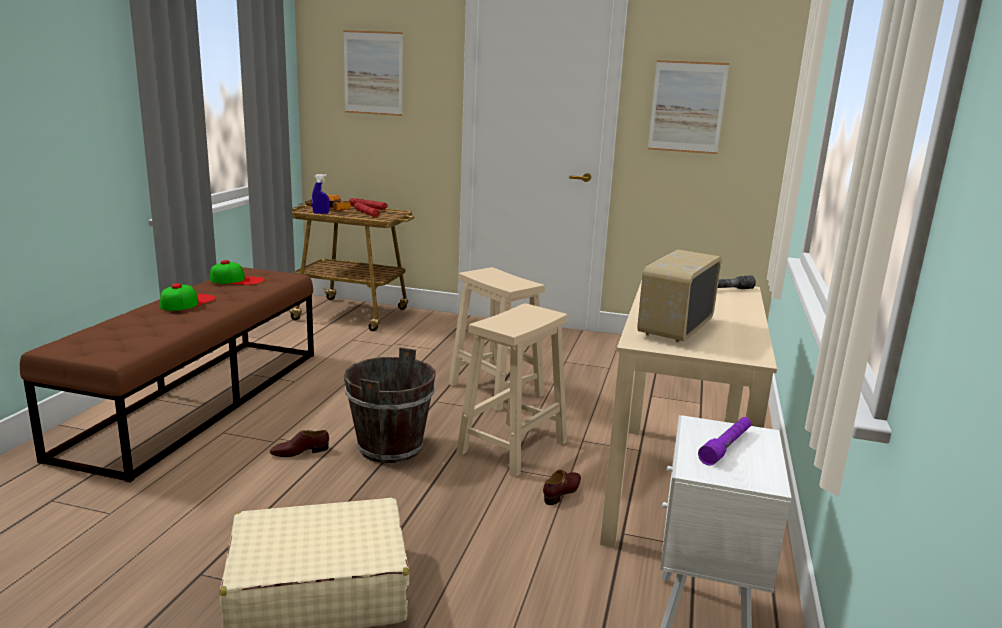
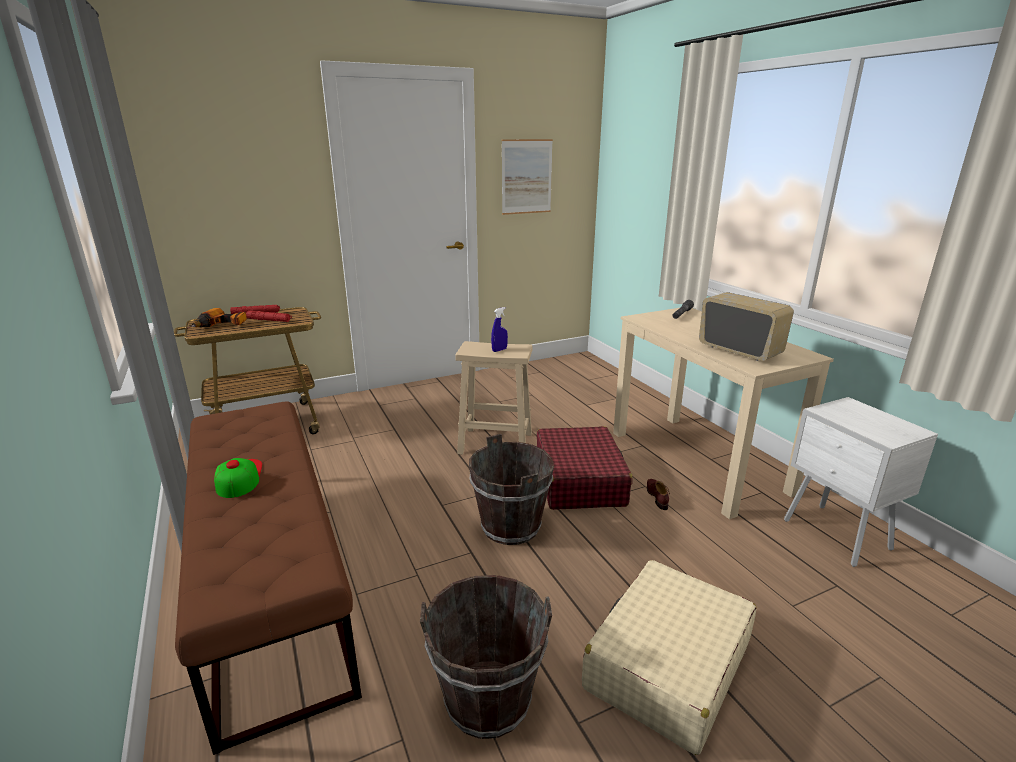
camera: 40 degrees left, 5 degrees up
(181, 527) = (488, 699): none -> brown bucket
(237, 280) = (232, 432): cap -> none
(300, 452) = (454, 570): brown shoe -> none
(321, 213) = (226, 332): blue spray bottle -> blue spray bottle (499, 350)
(373, 73) = (225, 168): picture -> none
(513, 446) = (579, 480): beige stool -> red suitcase
(674, 329) = (739, 351): radio -> radio turned 150 degrees clockwise
(726, 446) = (860, 418): purple flashlight -> none

